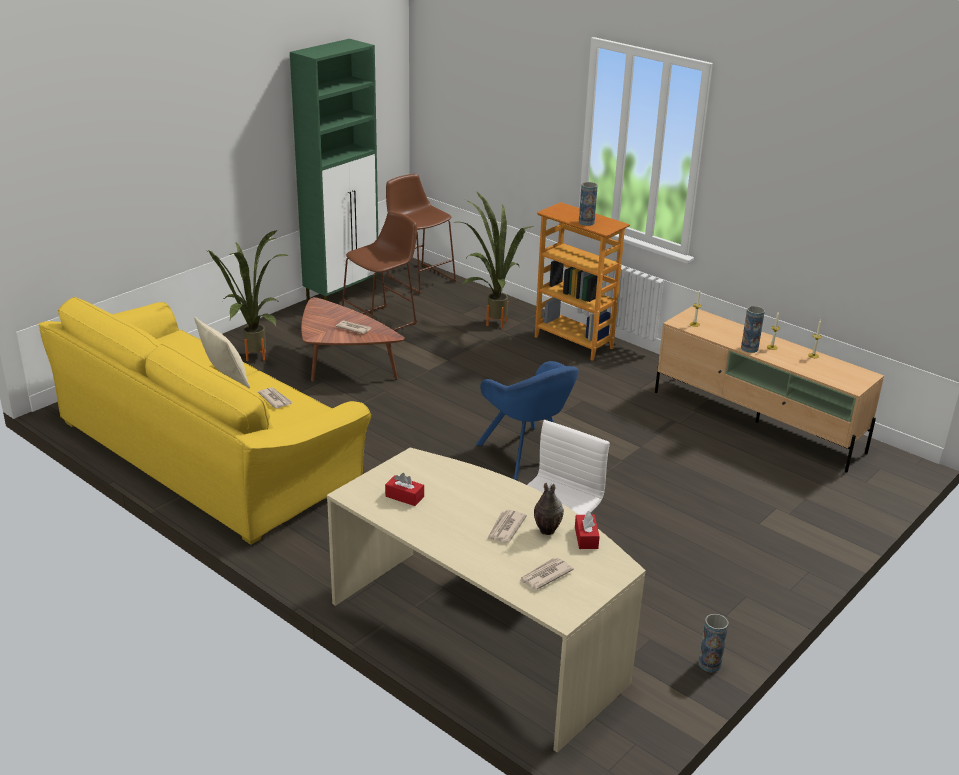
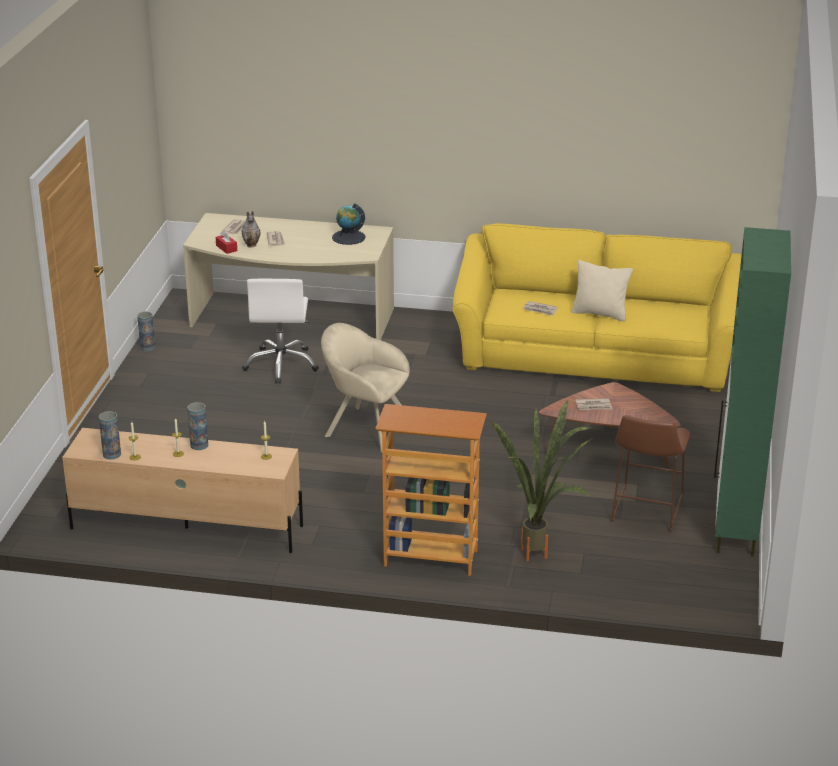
camera: 150 degrees right, 0 degrees up
(253, 360) = (689, 428): potted plant -> none
(404, 496) = (348, 237): red tissue box -> globe
(419, 277) = (697, 589): brown stool -> none
(527, 454) = (365, 428): blue armchair -> beige armchair
(586, 222) = (421, 414): vase -> vase (112, 454)

